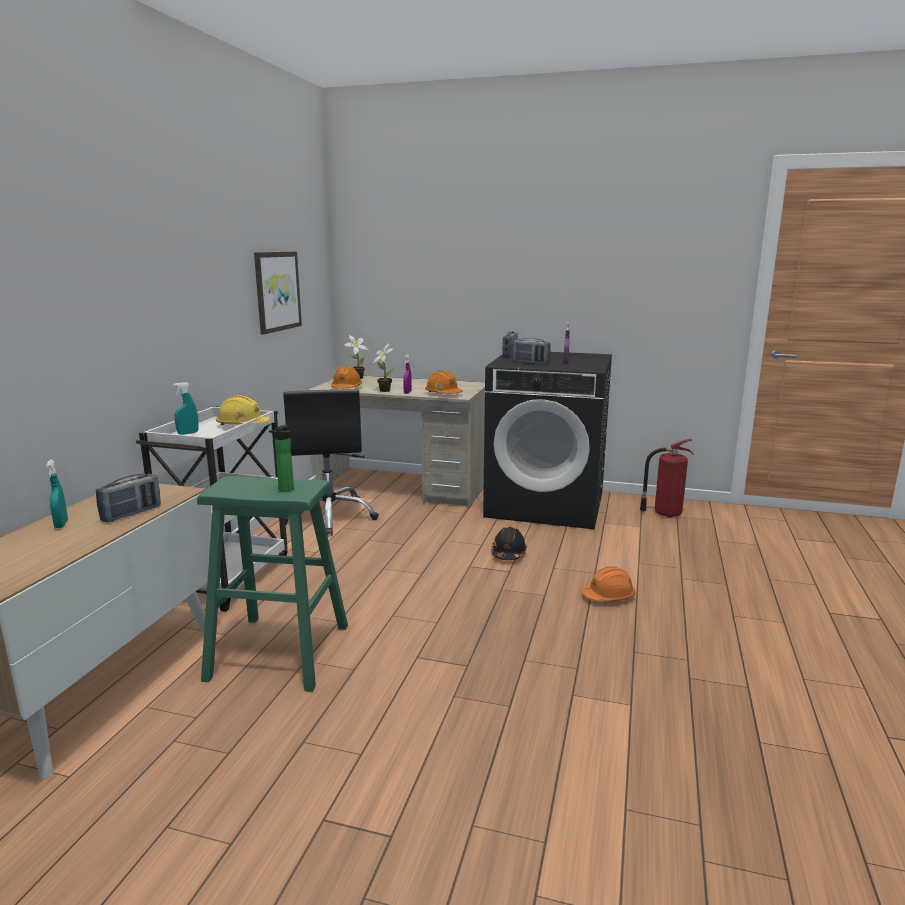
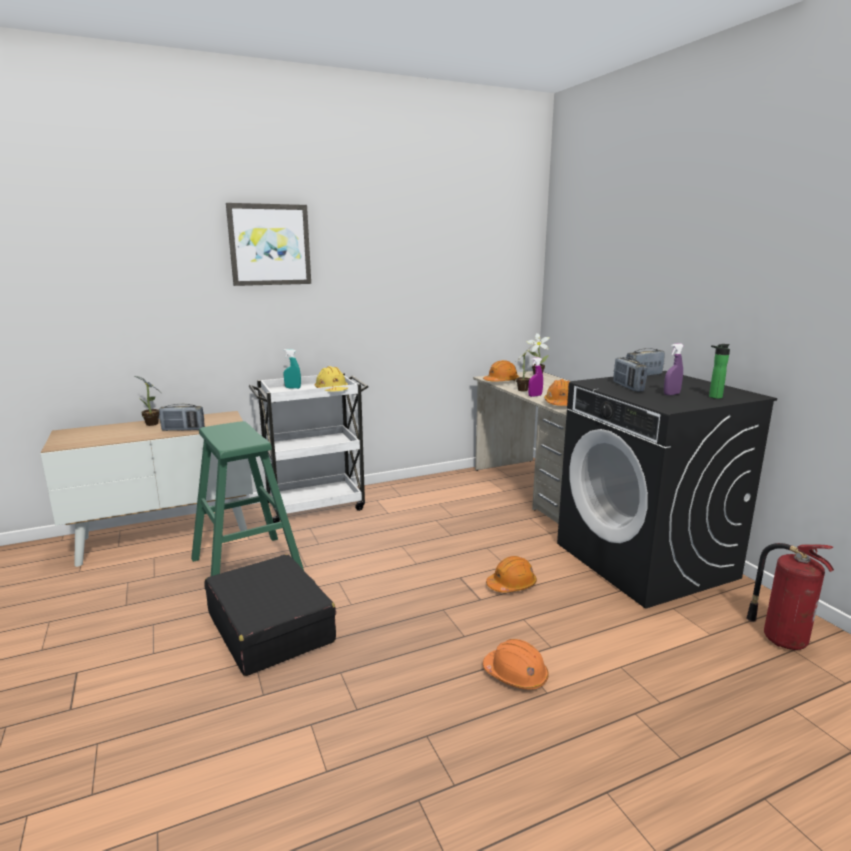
camera: 50 degrees right, 0 degrees up
(61, 524) = (152, 424): turquoise spray bottle -> potted plant
(277, 291) = (446, 286): picture -> picture (269, 245)
(284, 490) = (234, 440): bottle -> bottle (713, 397)
(330, 516) = (447, 491): black office chair -> none
(414, 672) = (270, 627): none -> black suitcase
(508, 553) = (511, 585): black hard hat -> orange hard hat

